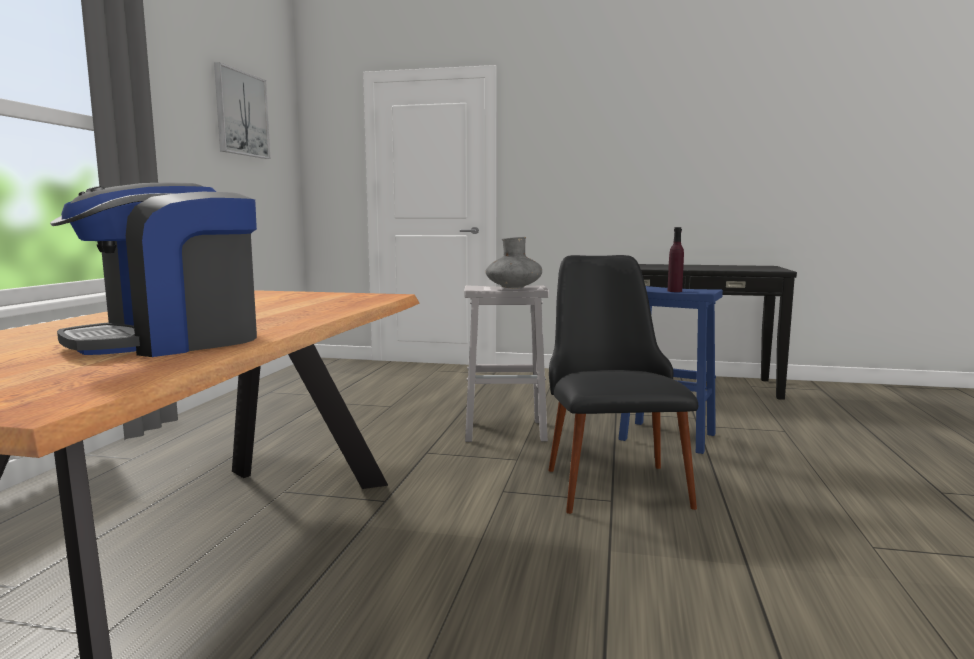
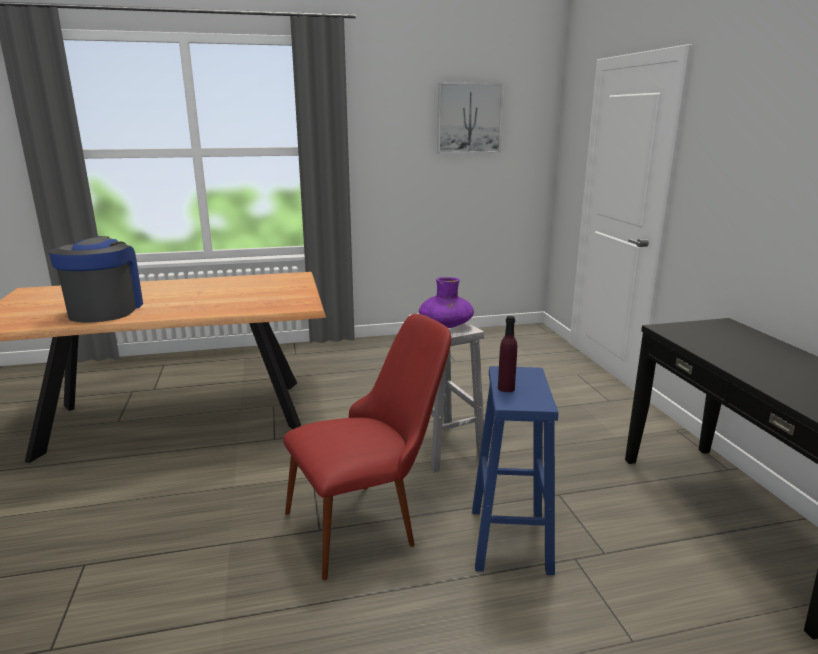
camera: 65 degrees right, 10 degrees up
(172, 341) = (105, 310): coffee machine -> coffee machine turned 60 degrees clockwise
(513, 287) = (445, 325): grey vase -> purple vase
(610, 477) = (369, 521): black chair -> red chair

